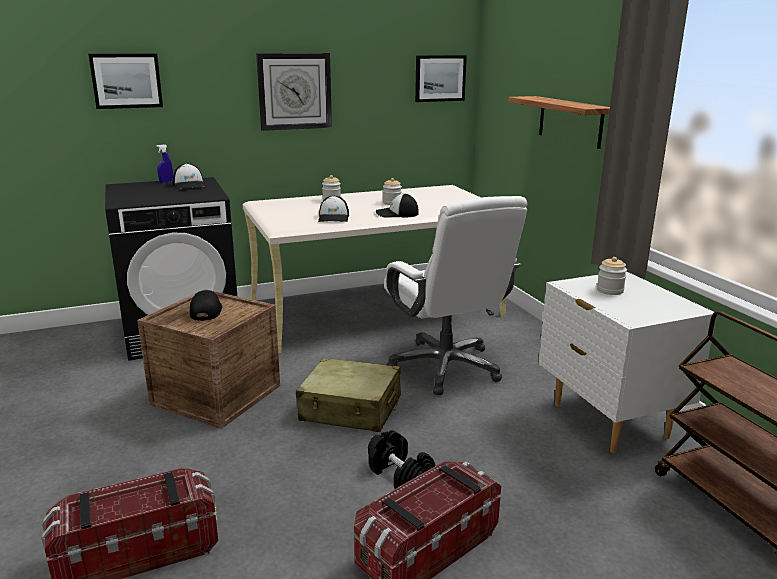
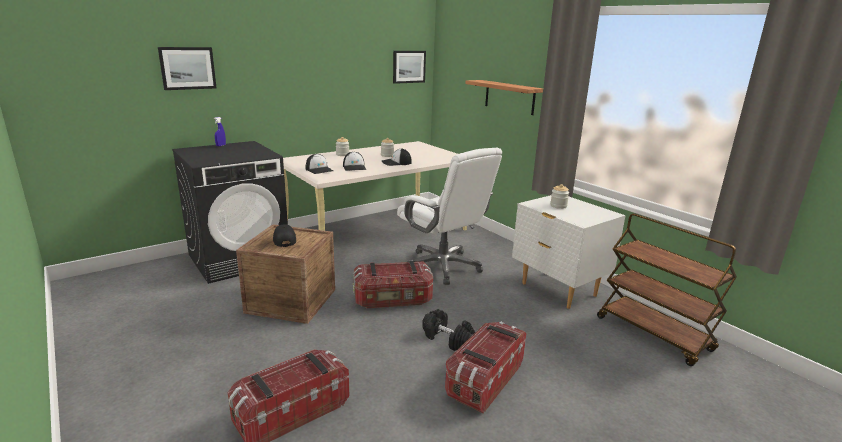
camera: 15 degrees left, 0 degrees up
(189, 185) = (242, 147): cap -> cap (319, 170)
(294, 91) = (311, 76): wall clock -> none
(351, 409) = (393, 300): beige suitcase -> storage box

